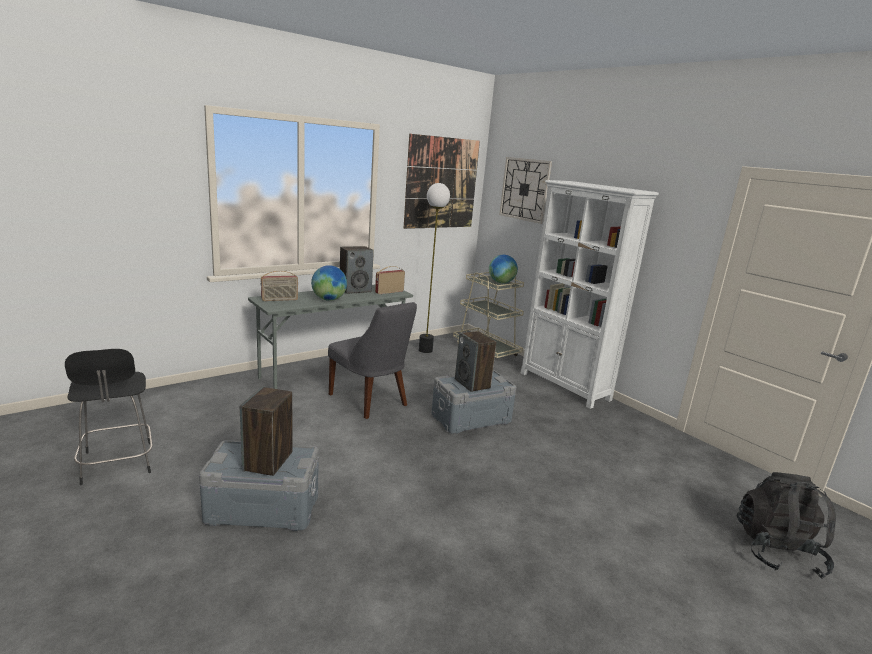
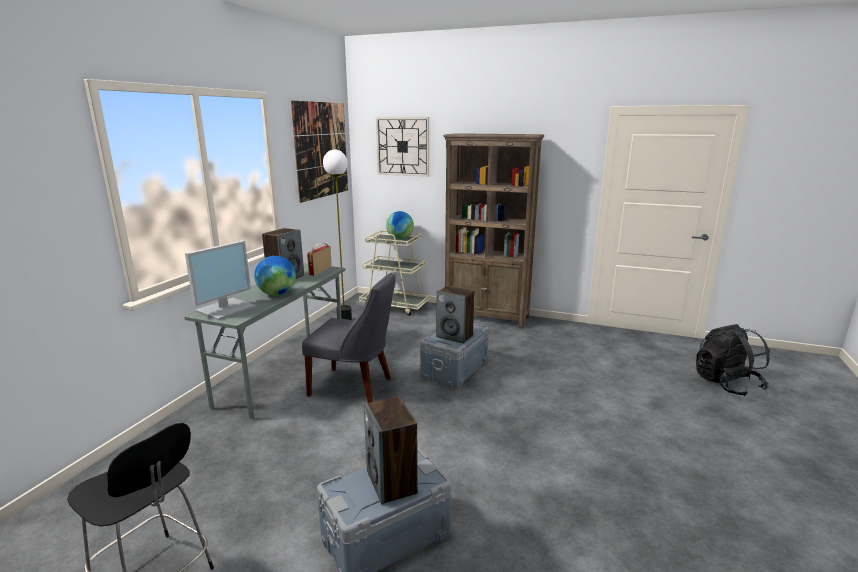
camera: 30 degrees left, 0 degrees up
(279, 300) = (226, 309): radio -> monitor
(564, 386) = (487, 317): white bookcase -> brown bookcase

